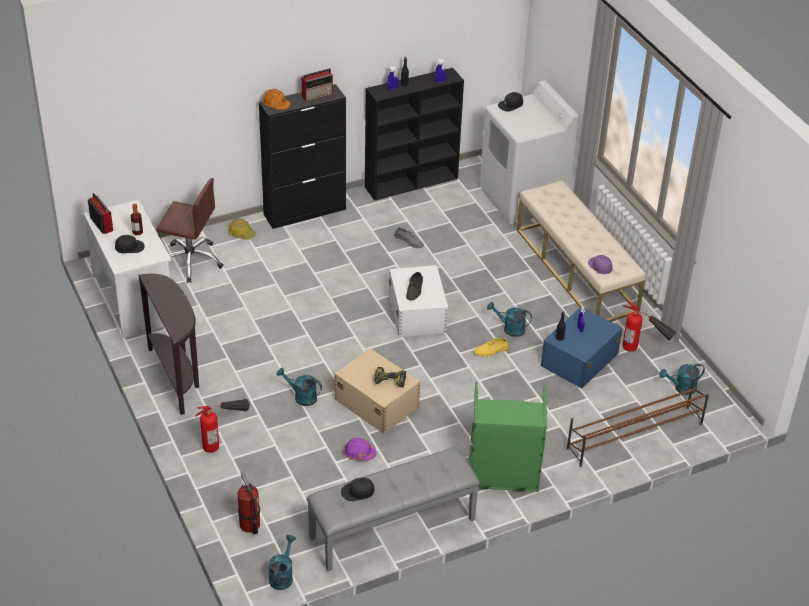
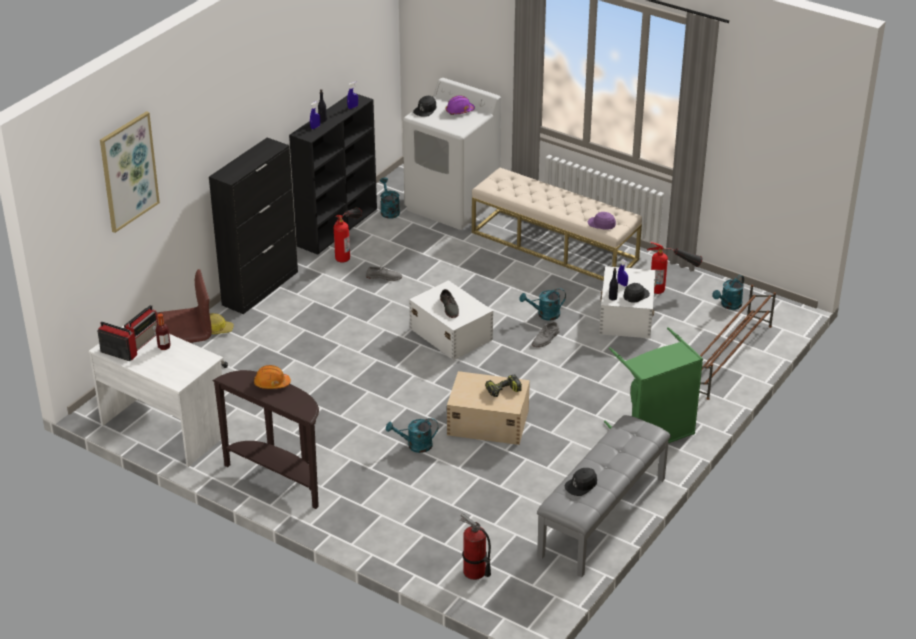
camera: 30 degrees left, 5 degrees down
(129, 247) = (170, 363): black cap -> black cap (635, 295)
(165, 76) = (128, 171): none -> picture
(224, 440) = (379, 512): fire extinguisher -> fire extinguisher (348, 251)
(276, 105) = (228, 173): orange hard hat -> orange hard hat (271, 383)
(282, 575) = (545, 599): turquoise watering can -> turquoise watering can (389, 210)
(318, 95) = (260, 152): radio -> radio (143, 339)
(359, 453) = (514, 470): purple hard hat -> purple hard hat (459, 111)
(491, 350) = (546, 339): yellow shoe -> grey shoe
(578, 360) = (626, 316): blue storage box -> white storage box

